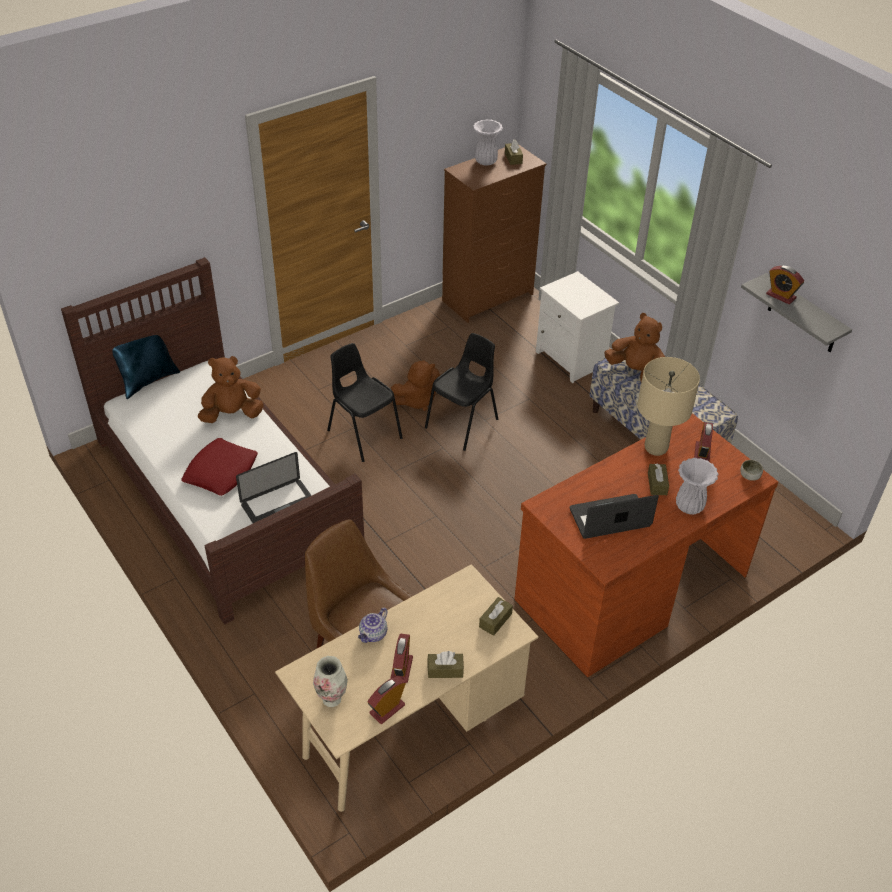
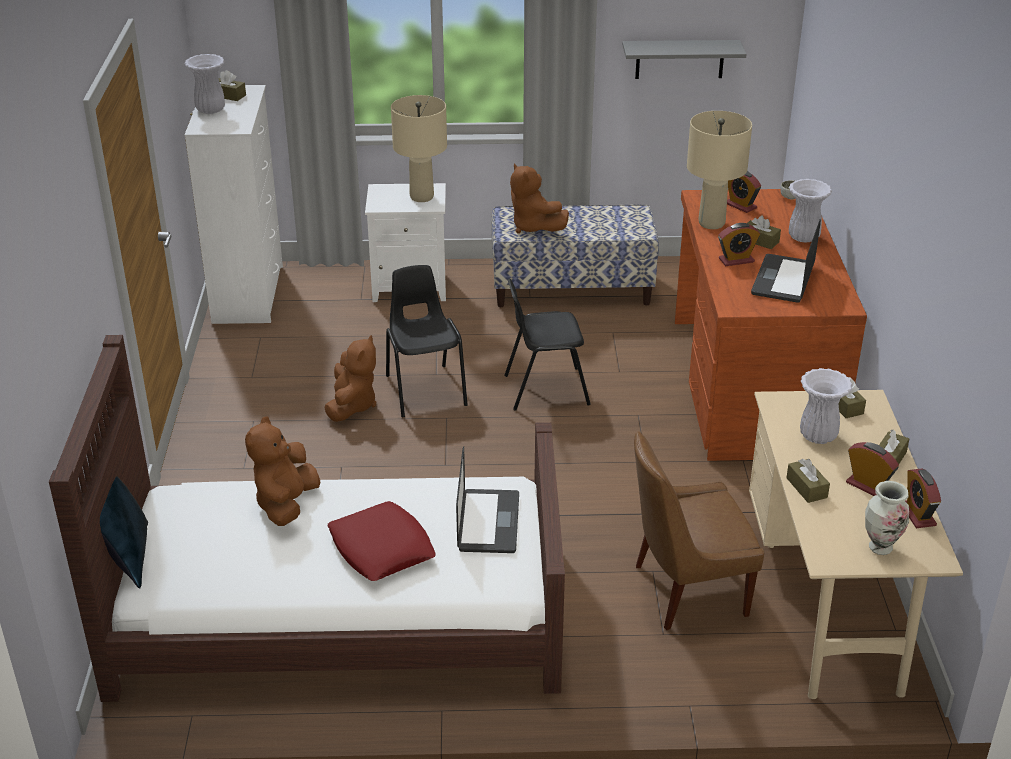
camera: 55 degrees left, 10 degrees down
(364, 434) = (361, 463): black chair -> black chair (545, 389)
(373, 634) = (806, 488): teapot -> brown tissue box
(443, 619) = (818, 436): none -> white vase
(489, 297) = (249, 293): brown dresser -> white dresser
(587, 301) = (422, 197): none -> beige table lamp
(635, 371) = (534, 227): brown plush toy -> brown plush toy turned 105 degrees counterclockwise
(781, 296) = (663, 47): alarm clock -> alarm clock (736, 260)

